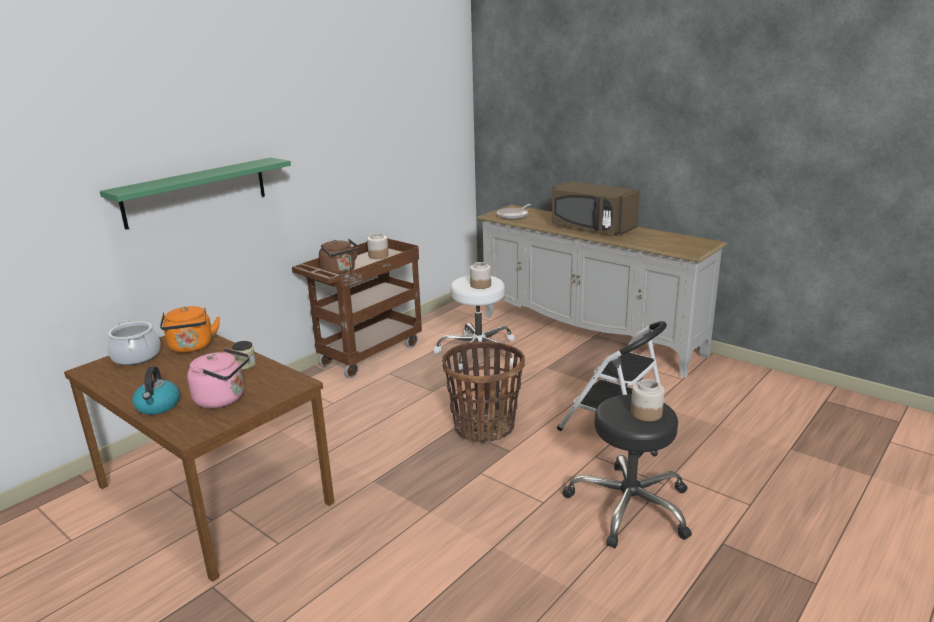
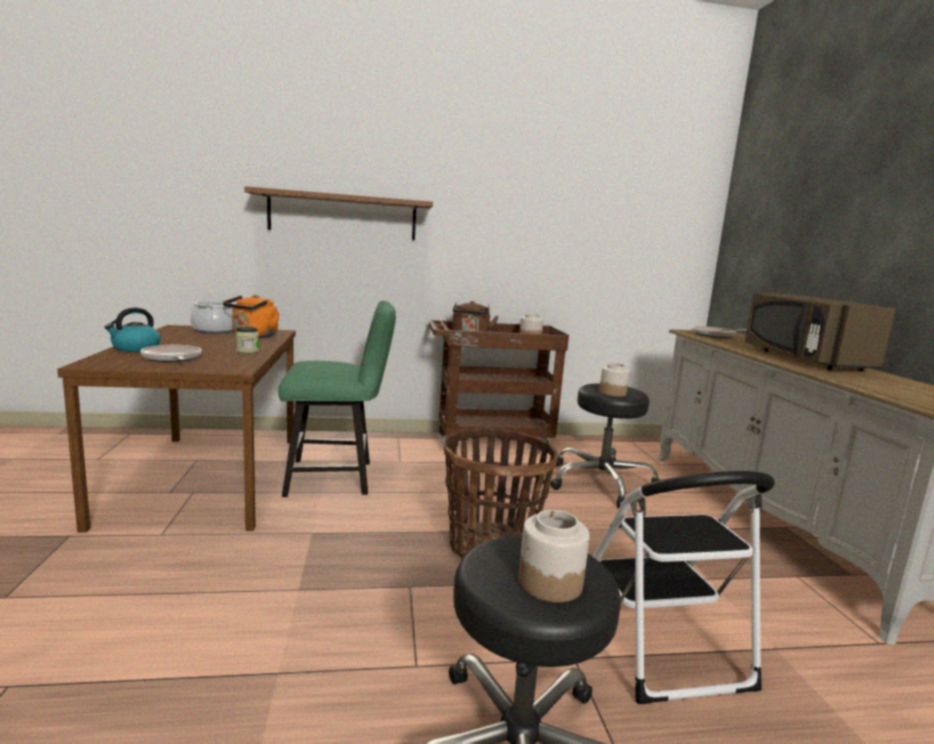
camera: 40 degrees right, 10 degrees down
(196, 192) = (343, 215): green shelf -> brown shelf
(223, 399) = (172, 358): pink kettle -> frying pan
(314, 438) = (337, 478): none -> green chair
(478, 352) = (601, 482): white stool -> black stool

